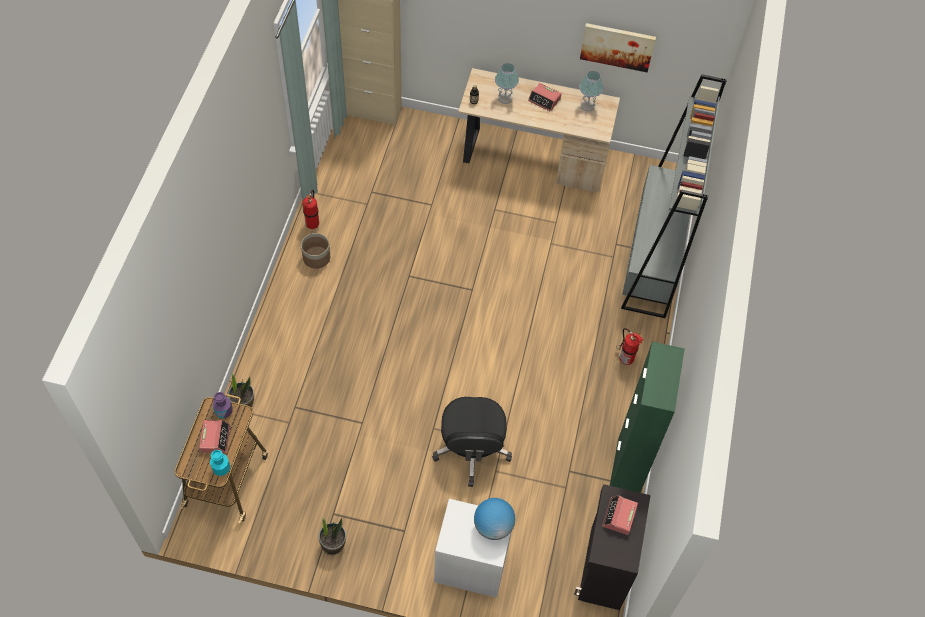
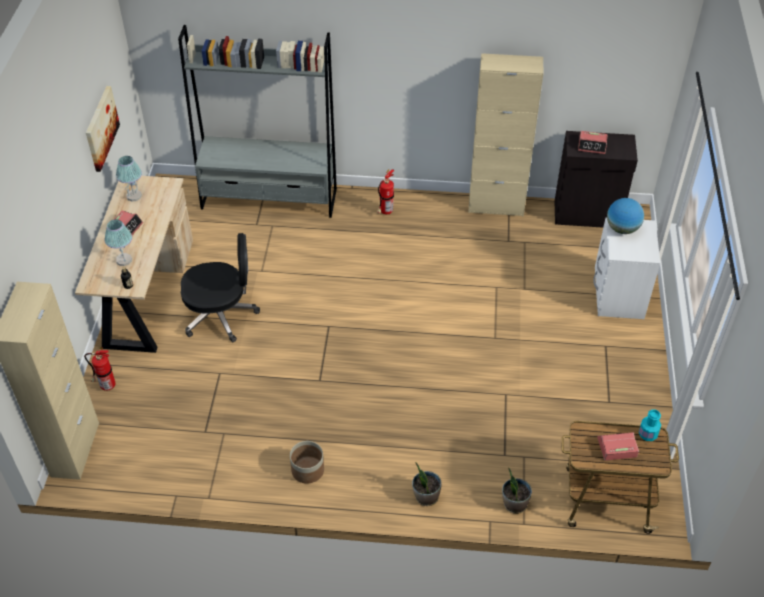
camera: 95 degrees left, 10 degrees down
(224, 411) = (583, 446): purple bottle -> none
(313, 223) = (258, 482): fire extinguisher -> fire extinguisher (106, 386)
(333, 544) = (639, 397): potted plant -> potted plant (426, 497)
(471, 450) = (509, 307): black office chair -> black office chair (221, 315)
(626, 470) = (496, 206): green cabinet -> beige cabinet

